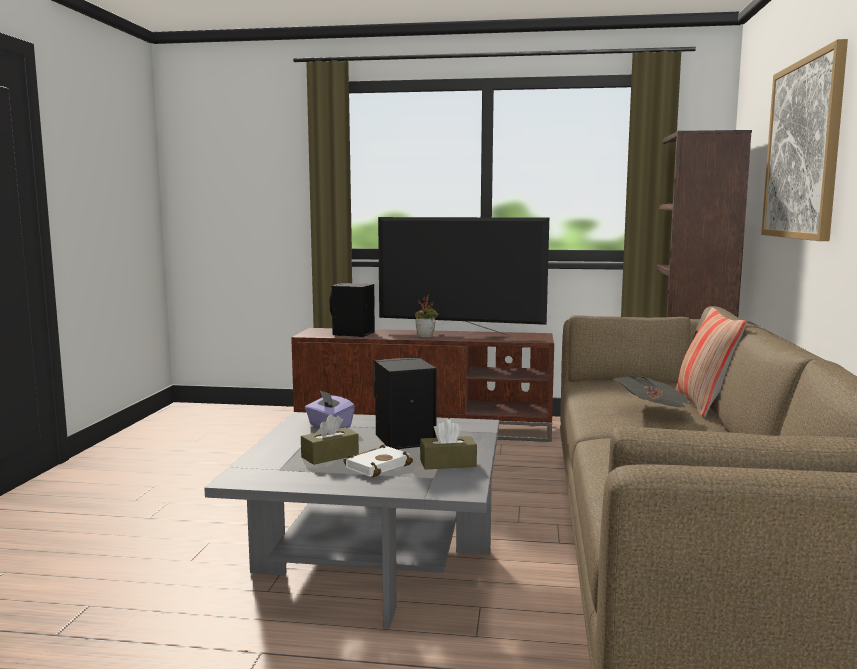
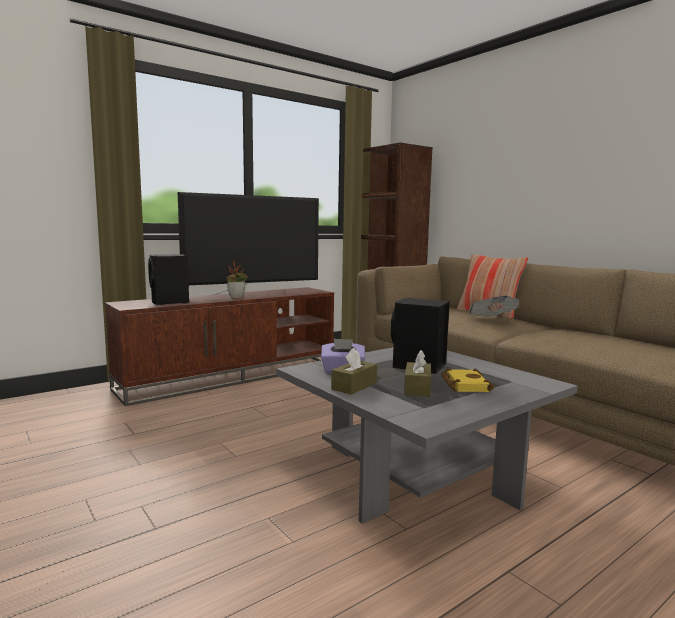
camera: 45 degrees left, 0 degrees up
(377, 465) = (463, 384): white book -> yellow book
(448, 463) = (488, 372): brown tissue box -> brown tissue box (354, 386)
(803, 150) = (498, 159): picture -> none

